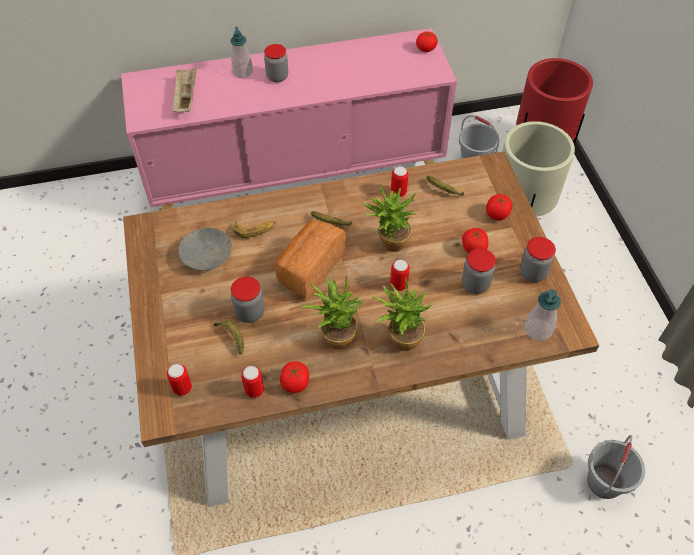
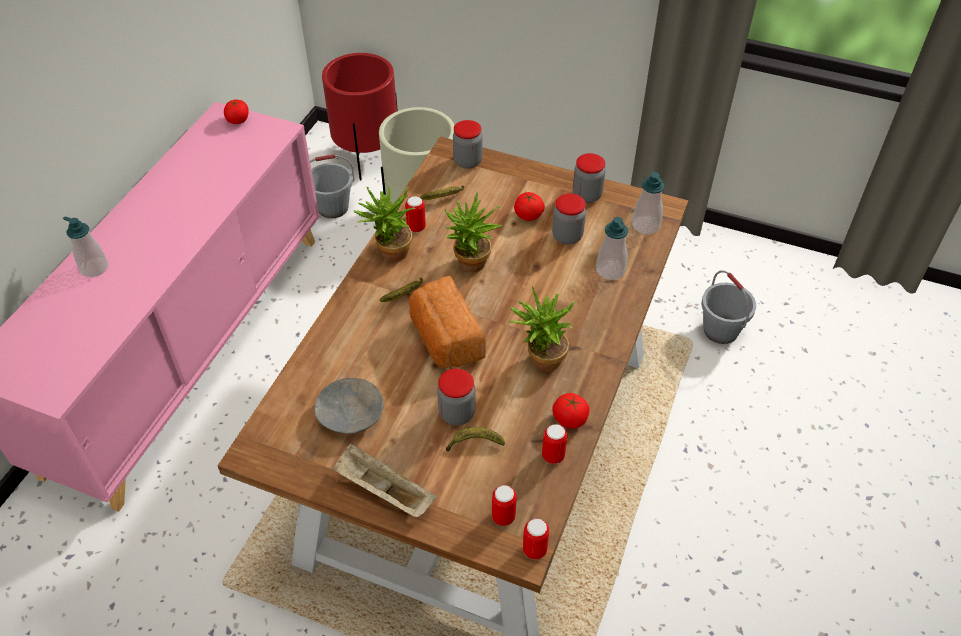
camera: 55 degrees left, 5 degrees down
(186, 98) = (72, 336): beige tray -> beige tray (383, 491)
(254, 229) = (354, 357): banana -> none
(277, 77) = (137, 244): jar -> jar (468, 161)
(398, 285) = (523, 286): can -> can (534, 550)
(399, 339) = (582, 317): potted plant -> potted plant (390, 255)
(465, 331) = (610, 270): none -> soap dispenser
(497, 214) = (505, 180): tomato -> none

